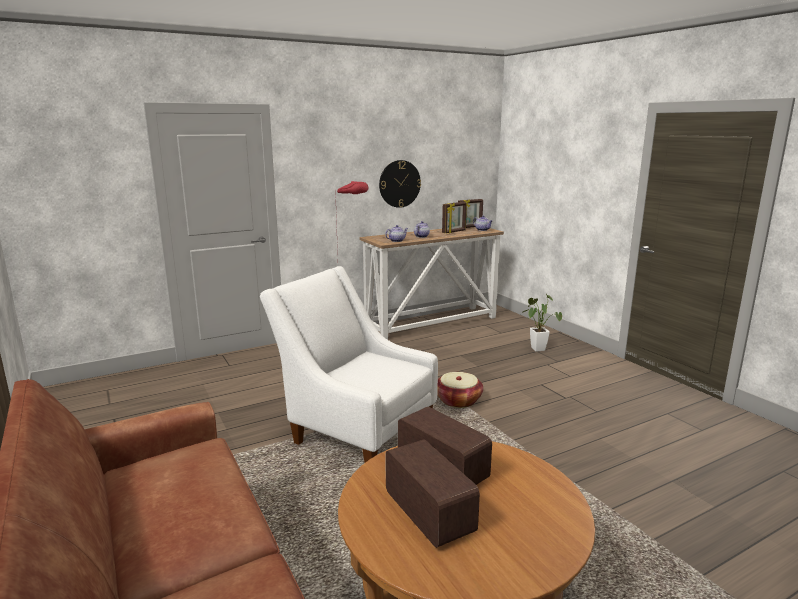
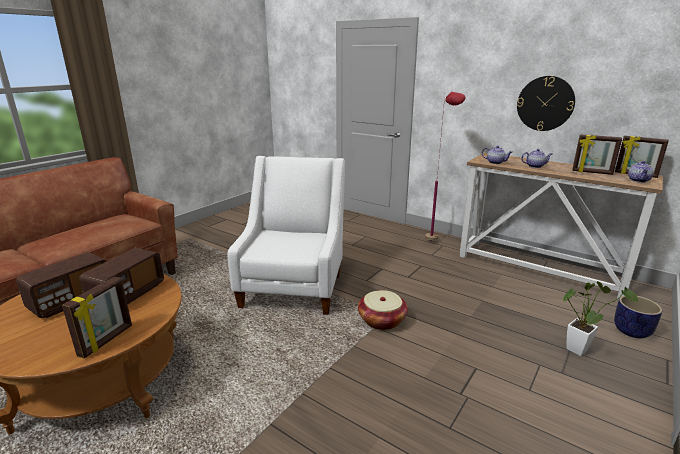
camera: 65 degrees right, 5 degrees up
(528, 329) = (632, 331): none -> planter
(542, 484) = (106, 341): none -> picture frame

